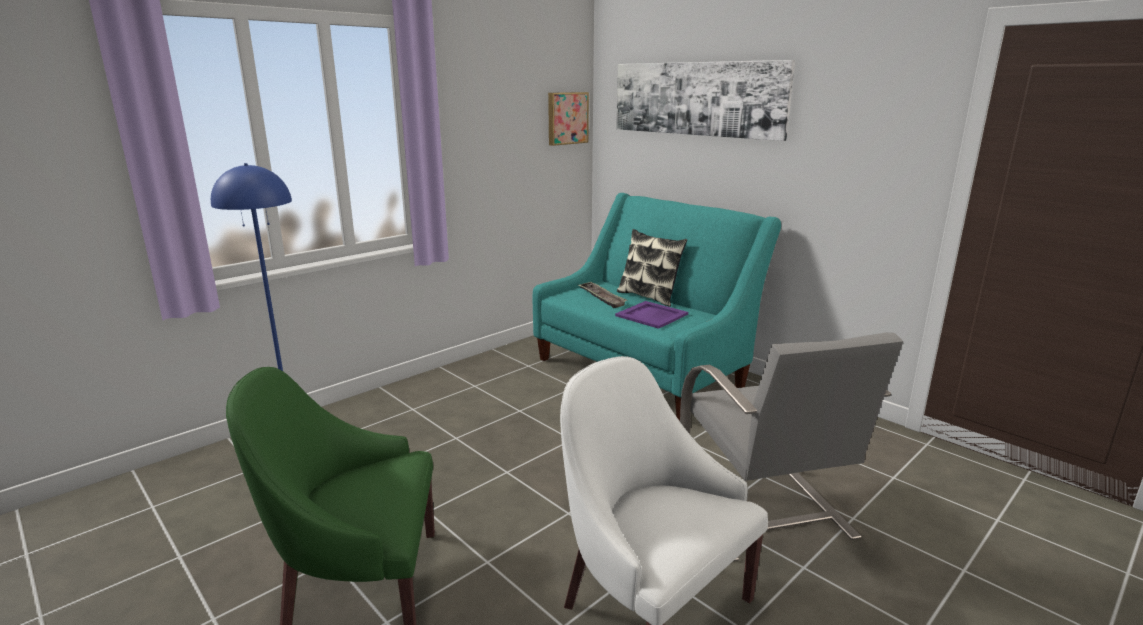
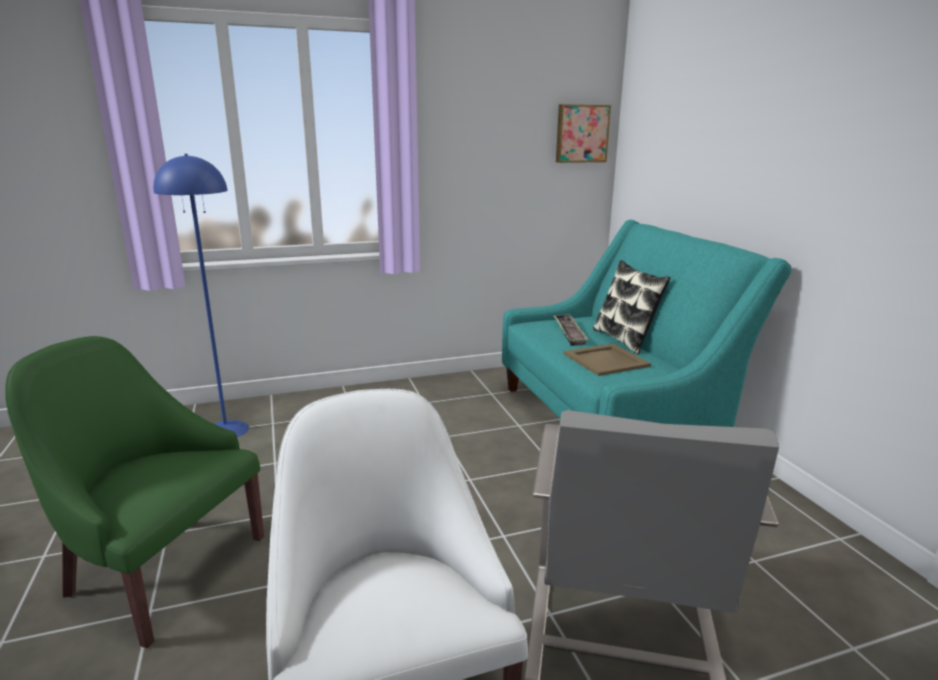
camera: 25 degrees right, 0 degrees up
(651, 315) = (605, 360): purple tray -> beige tray
(696, 98) = (715, 107): picture -> none

